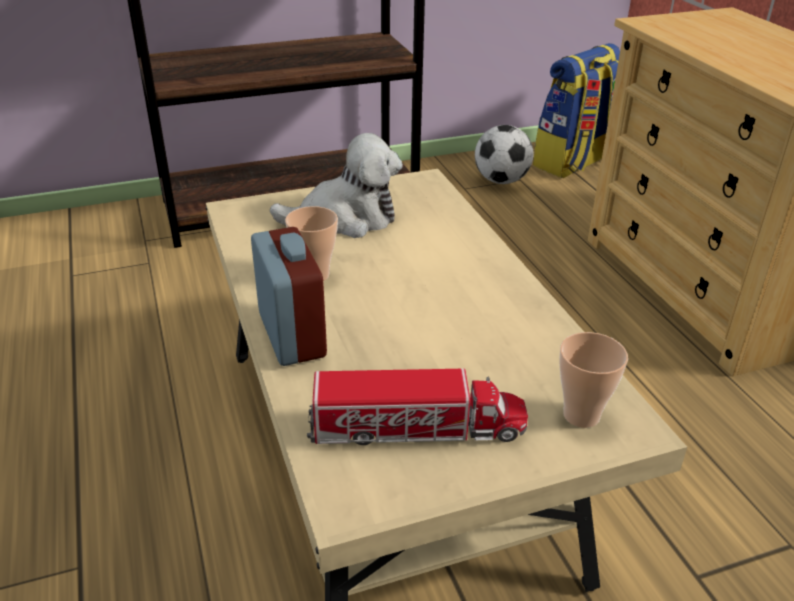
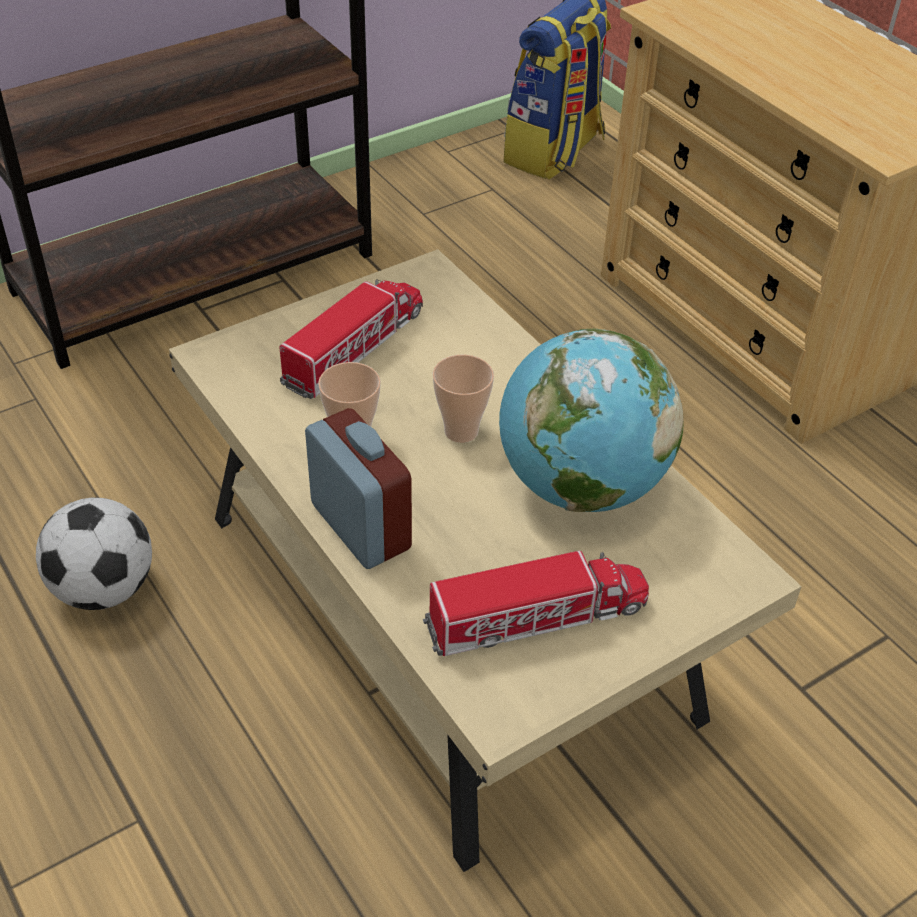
camera: 15 degrees left, 10 degrees up
(345, 218) = (355, 348): plush toy -> toy truck
(495, 334) = (580, 485): none -> globe
(501, 181) = (468, 194): football -> football (104, 589)
(581, 415) = (694, 570): cup -> cup (461, 431)

